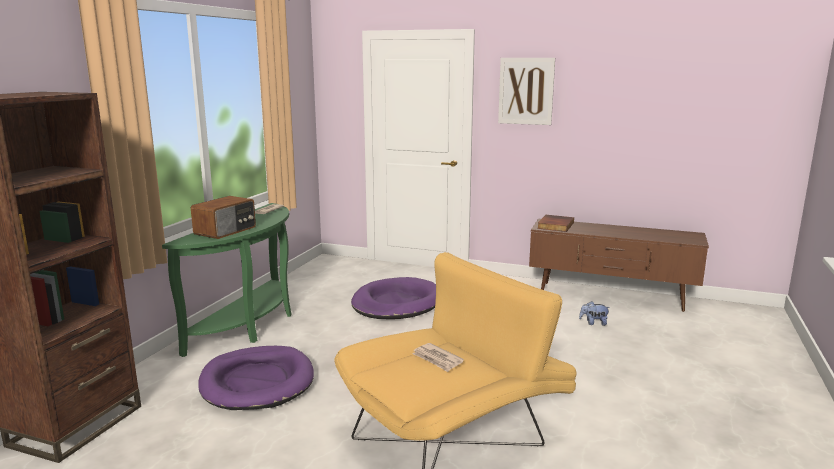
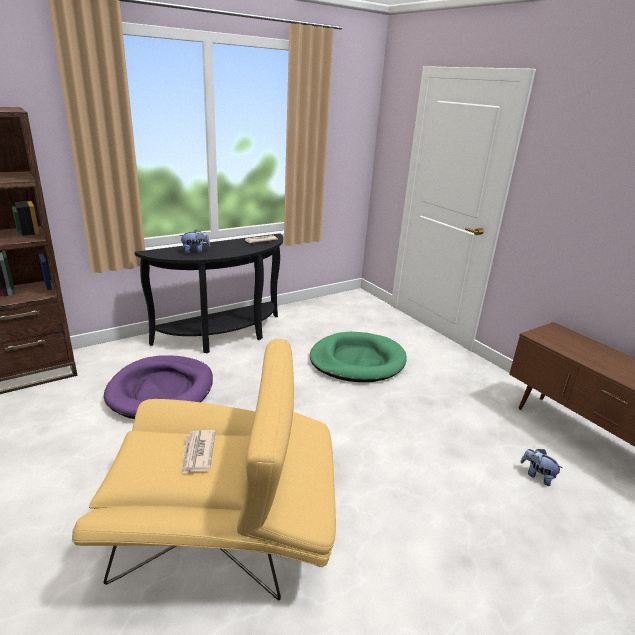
camera: 35 degrees right, 10 degrees up
(226, 231) = (195, 251): radio -> plush toy
(251, 325) = (224, 336): green console table -> black console table
(396, 303) = (357, 361): purple dog bed -> green dog bed
(526, 91) = (578, 158): picture -> none
(554, 225) = (558, 338): book -> none

